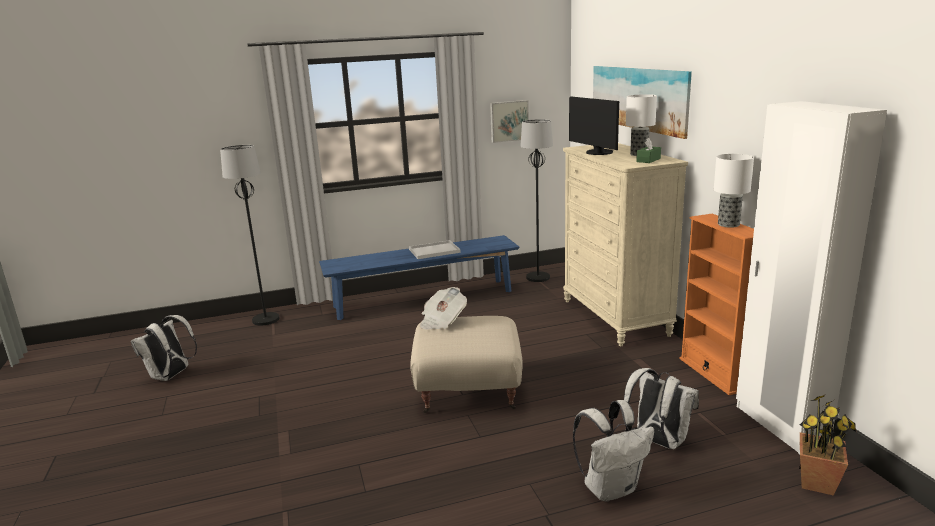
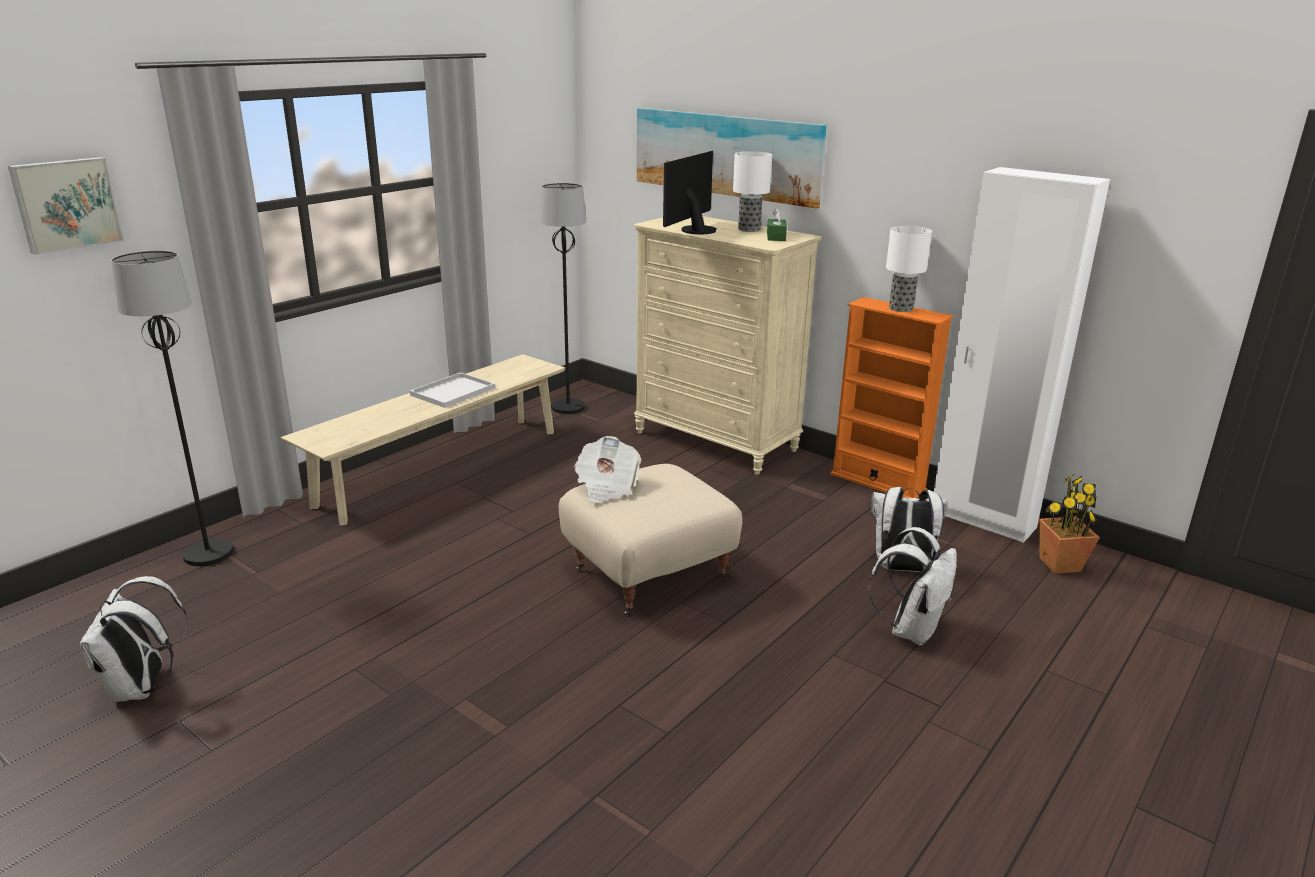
camera: 35 degrees left, 5 degrees up
(423, 299) = (442, 467): blue bench -> beige bench
(508, 121) = (512, 186): picture -> picture (66, 204)
(597, 153) = (694, 230): monitor -> monitor turned 90 degrees clockwise

